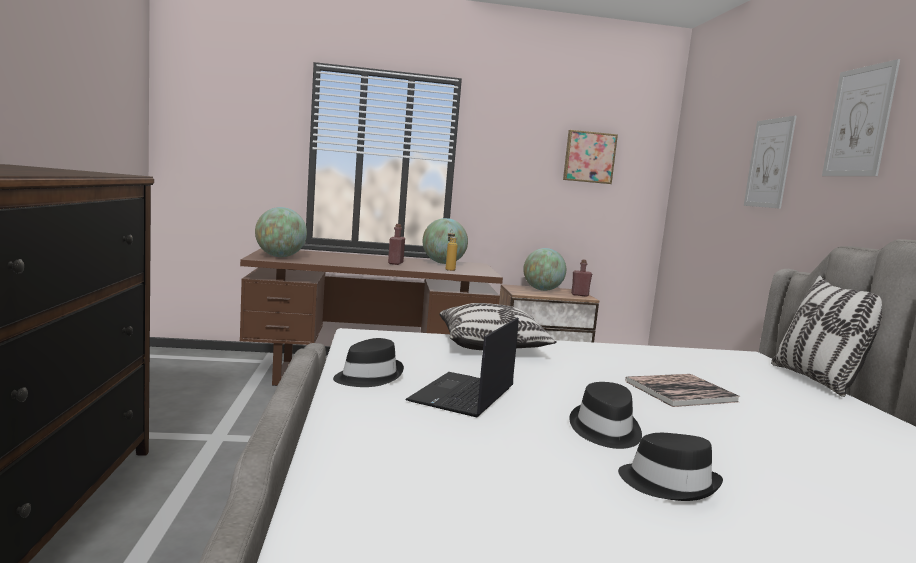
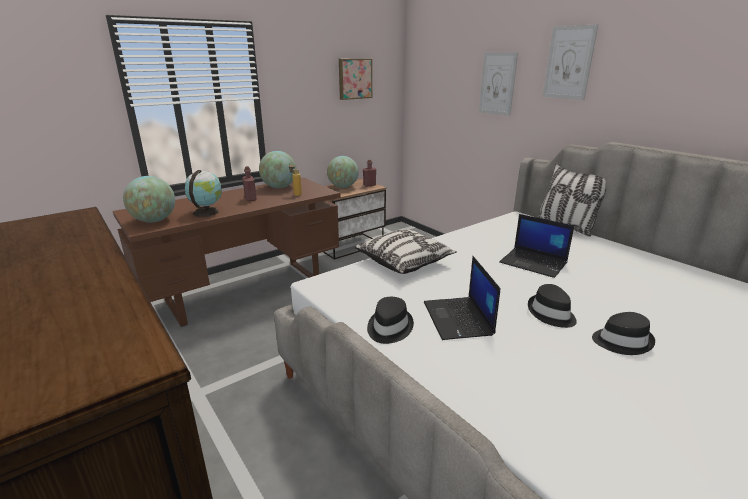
camera: 30 degrees left, 15 degrees up
(335, 261) = (207, 212): none -> globe
(680, 391) = (534, 263): book -> laptop

